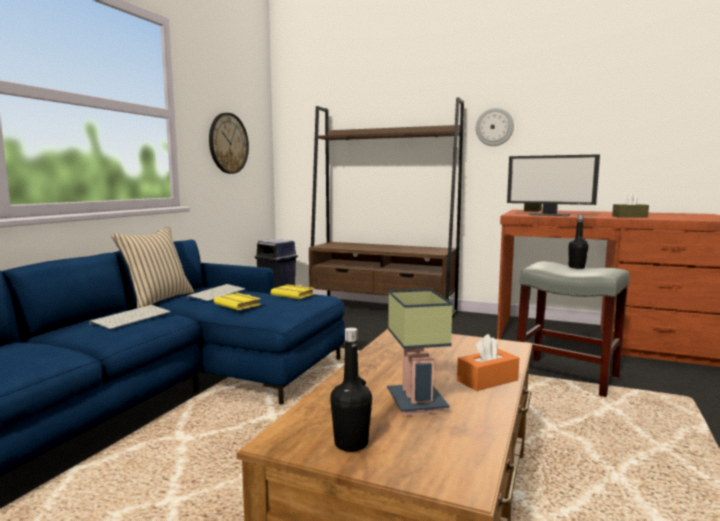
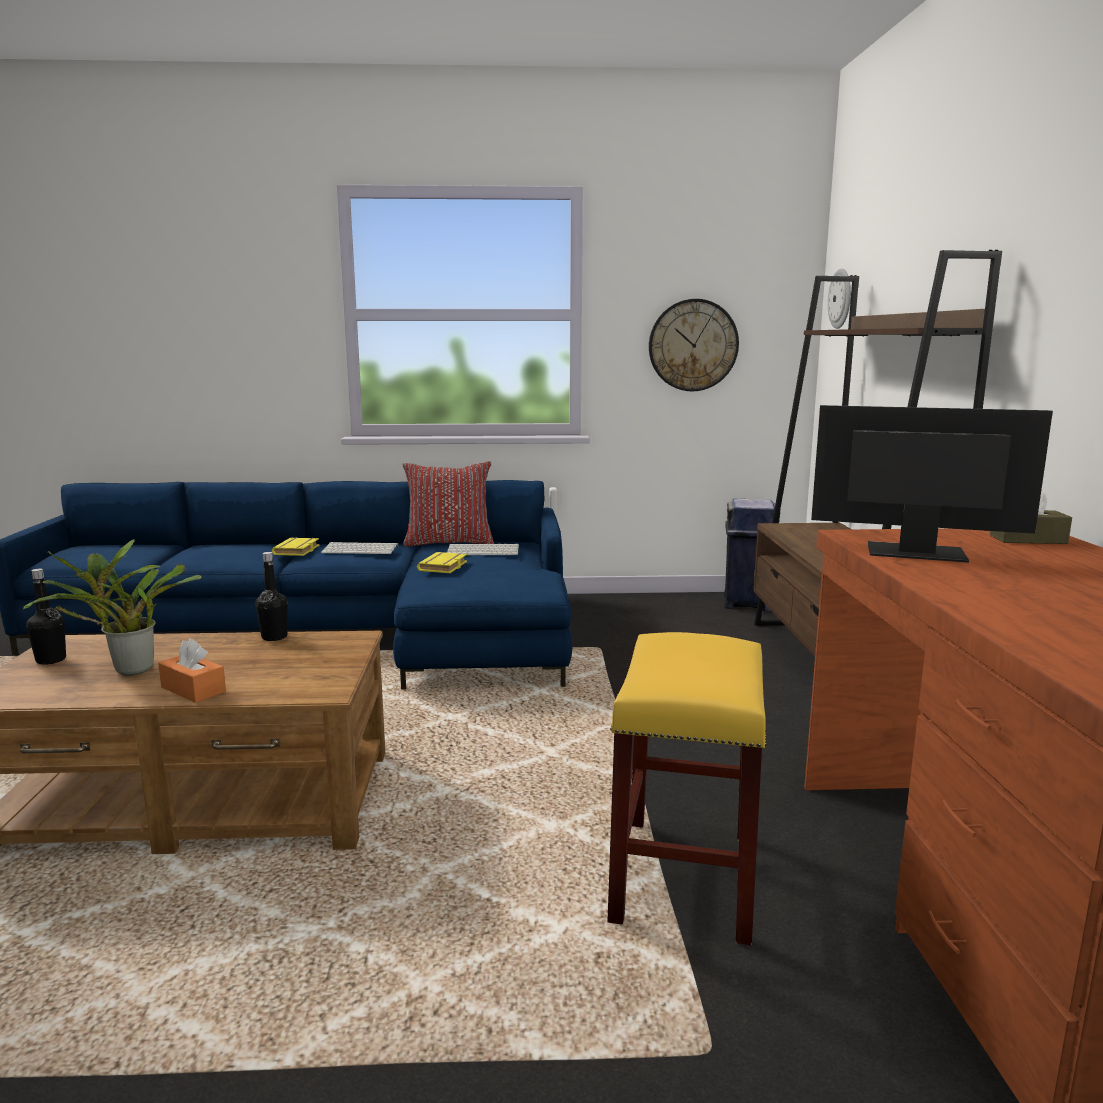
camera: 65 degrees right, 5 degrees up
(157, 300) = (449, 542): beige pillow -> red pillow
(294, 295) = (519, 576): yellow book -> yellow book (297, 551)
(420, 404) = (128, 670): table lamp -> potted plant
(494, 127) = (1049, 313): wall clock -> wall clock (841, 299)
(549, 214) = (914, 552): monitor -> monitor turned 105 degrees clockwise
(565, 376) = (683, 876): grey stool -> yellow stool
(576, 267) = (703, 665): black bottle -> black bottle (274, 637)
(629, 217) = (1011, 606): brown tissue box -> none

